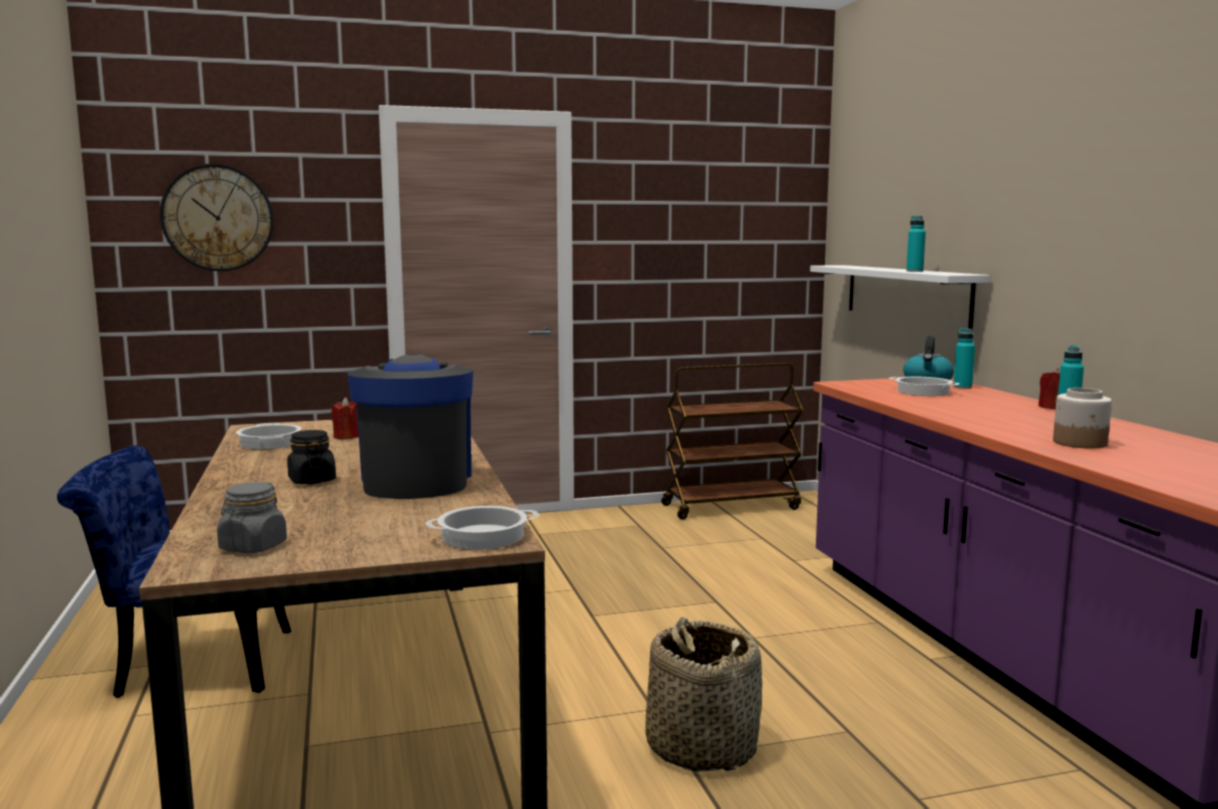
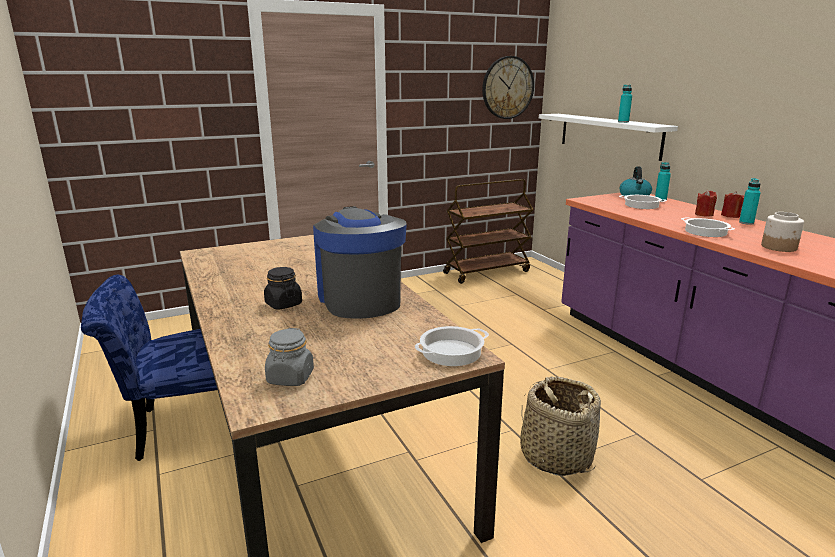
camera: 10 degrees left, 10 degrees up
(218, 218) = (131, 87): wall clock -> wall clock (507, 87)
(270, 443) = (224, 268): cooking pot -> cooking pot (706, 232)
(347, 437) = (276, 258): red candle -> red candle (704, 214)

